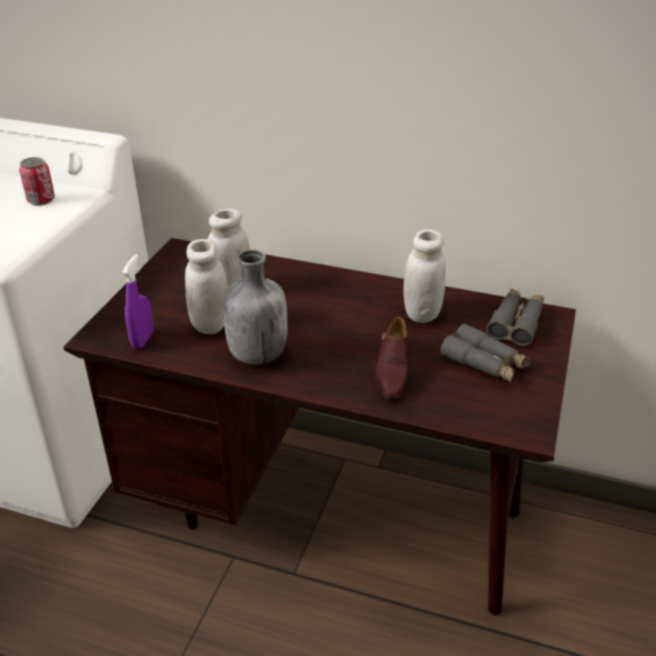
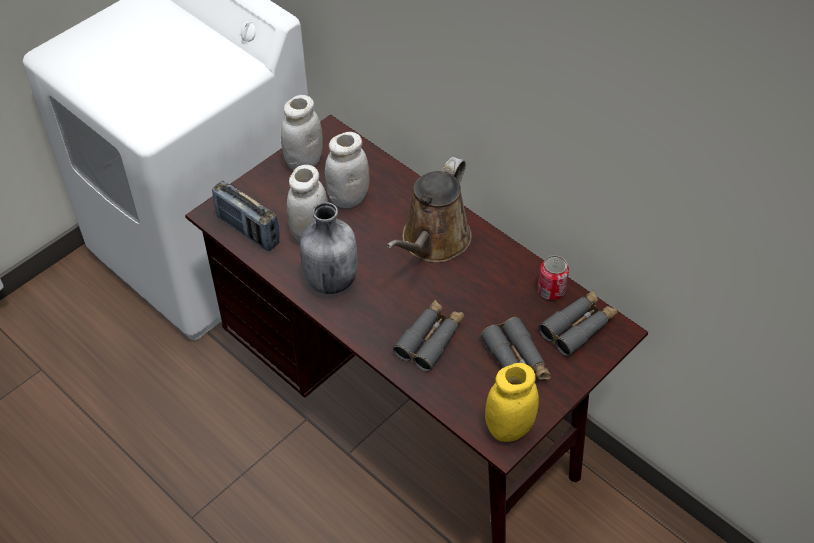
camera: 25 degrees right, 15 degrees up
(41, 200) = (208, 65): can -> can (551, 290)
(142, 340) = (248, 230): purple spray bottle -> radio
(336, 300) = (433, 242): none -> brown watering can
(392, 372) = (430, 339): brown shoe -> grey binoculars
(421, 313) = (498, 285): white jar -> white jar (304, 162)
(524, 418) = (509, 428): none -> yellow jar

